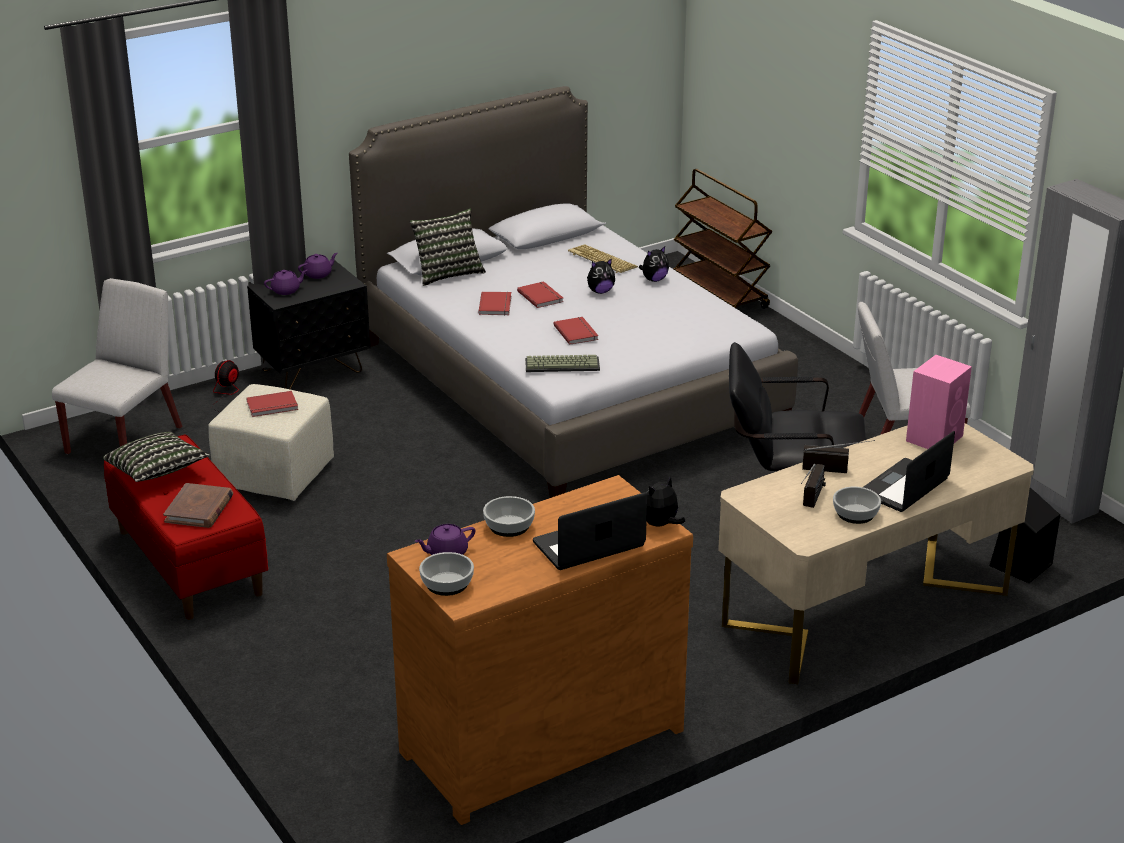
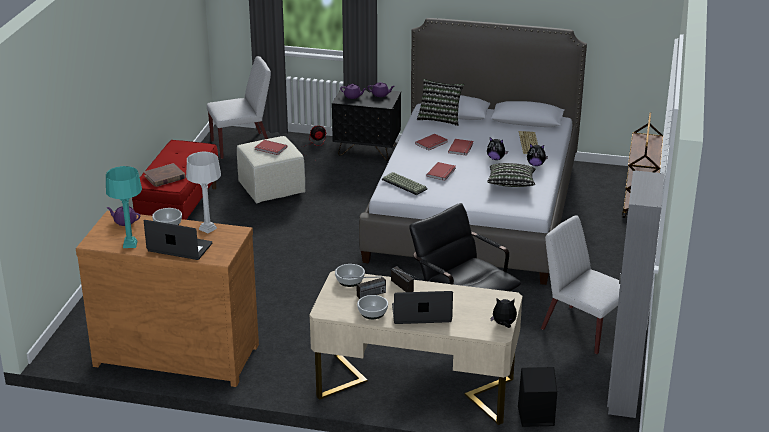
camera: 45 degrees right, 0 degrees up
(157, 471) = (178, 154): pillow -> pillow (511, 184)
(447, 584) = (101, 233): bowl -> bowl (350, 281)
(517, 576) = (130, 244): none -> turquoise table lamp
(570, 504) = (207, 229): none -> grey table lamp
(661, 525) = (223, 256): plush toy -> plush toy (504, 325)
(935, 438) = (488, 301): pink speaker -> none

